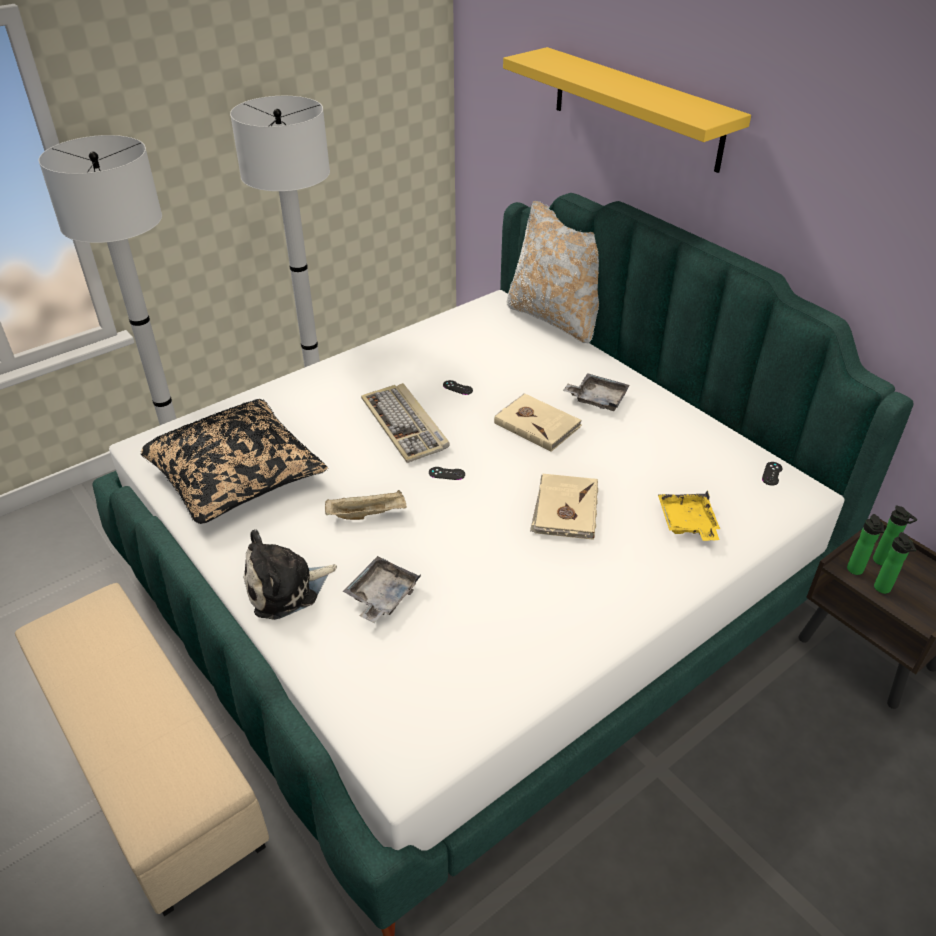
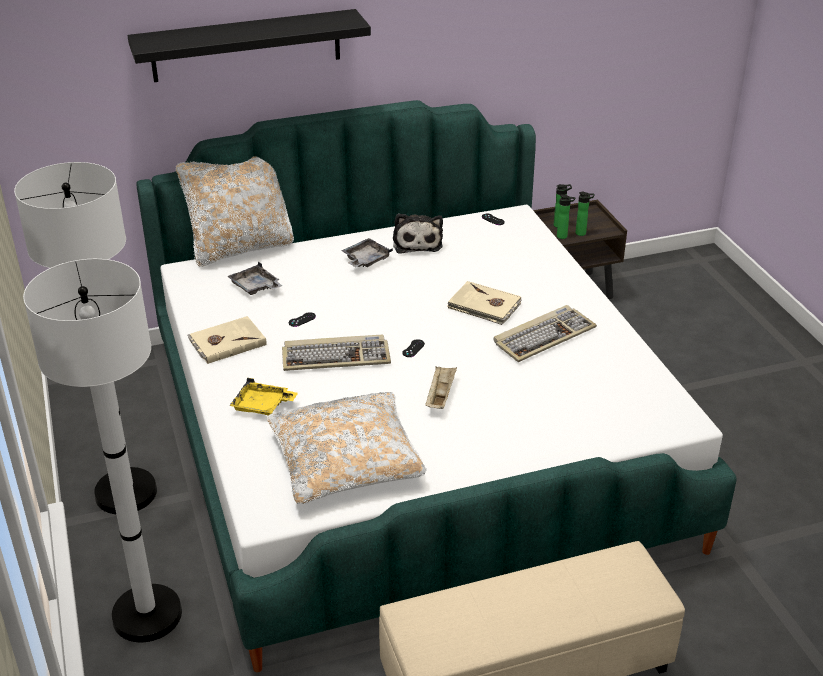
camera: 70 degrees left, 5 degrees down
(236, 475) = (347, 461): black pillow -> white pillow
(286, 588) = (504, 449): plush toy -> plush toy (417, 242)
(381, 596) = (534, 404): grey tray -> grey tray (255, 287)
(531, 576) = (544, 336): none -> keyboard
(537, 424) = (379, 294): beige book -> beige book (227, 342)
(636, 108) = (246, 45): yellow shelf -> black shelf
(687, 523) = (523, 263): yellow tray -> yellow tray (262, 406)

